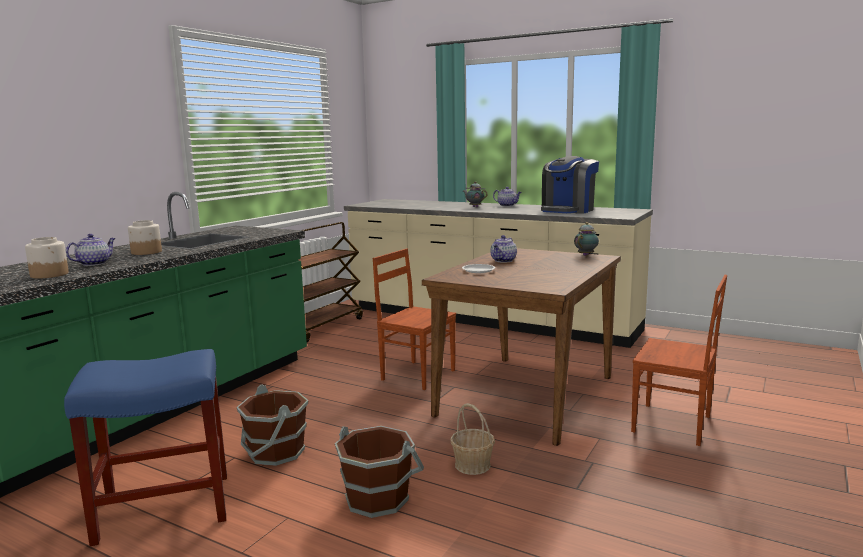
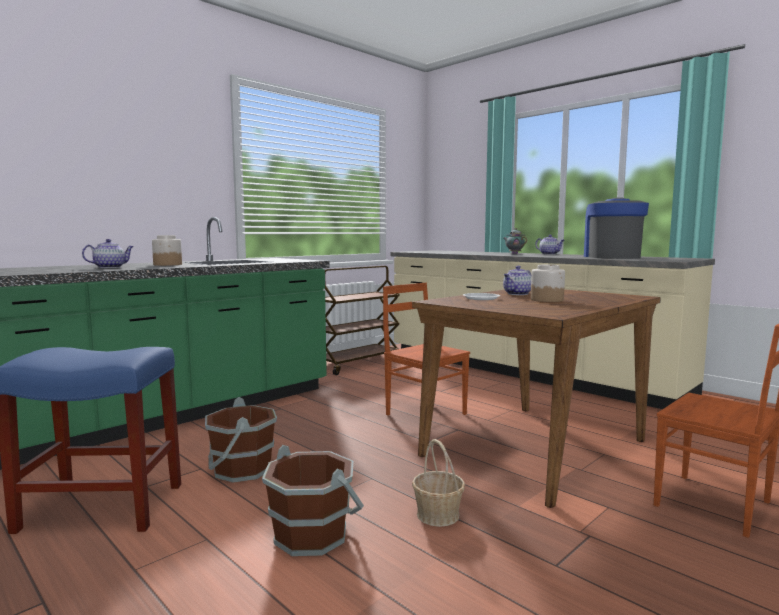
camera: 15 degrees right, 5 degrees down
(50, 274) = (59, 270): jar -> jar (547, 300)
(568, 210) = (612, 257): coffee machine -> coffee machine turned 135 degrees clockwise
(586, 255) = (618, 294): teapot -> none

